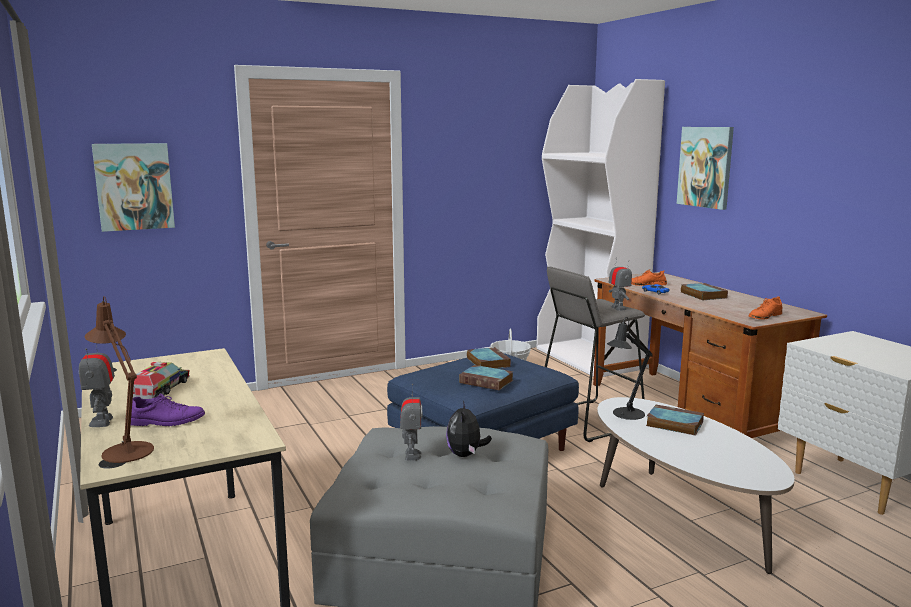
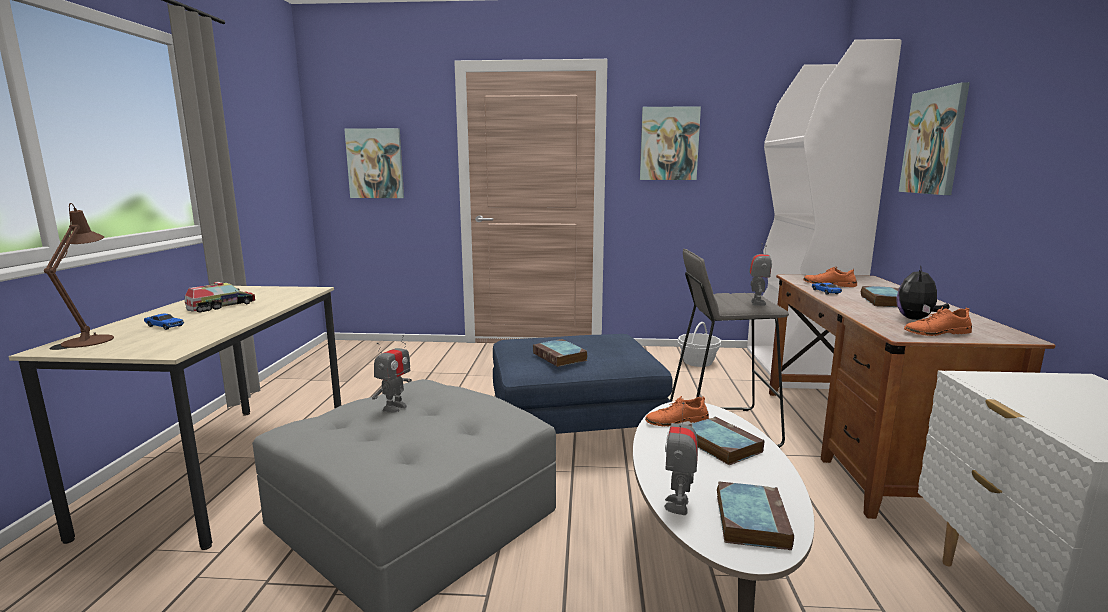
camera: 30 degrees right, 0 degrees up
(102, 422) = (136, 319): toy robot -> toy robot (678, 505)
(165, 421) = (165, 326): purple shoe -> toy car
(460, 156) = (669, 144): none -> picture
(466, 455) = (437, 419): plush toy -> plush toy (916, 319)
(487, 362) = (592, 340): book -> book (750, 519)
(625, 414) = (676, 421): black table lamp -> orange shoe

